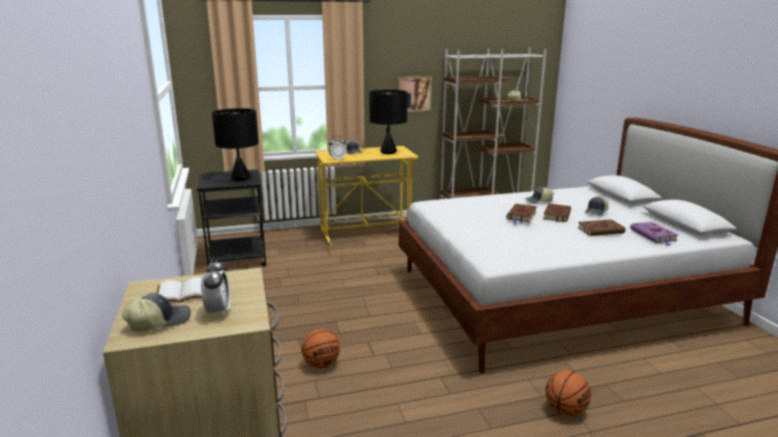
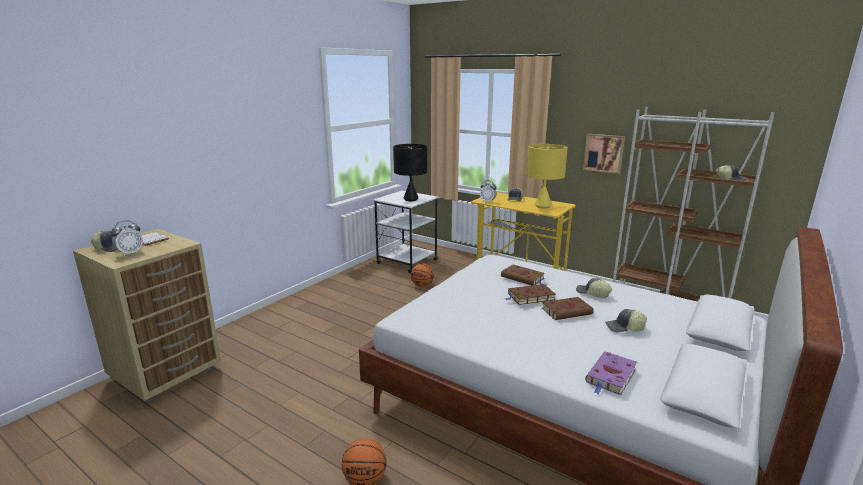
camera: 50 degrees right, 0 degrees up
(237, 257) = (407, 261): black cart -> white cart
(321, 364) = (316, 345): basketball -> basketball (422, 285)
(388, 152) = (543, 206): black table lamp -> yellow table lamp
(601, 230) = (568, 343): brown book -> brown book (523, 278)

